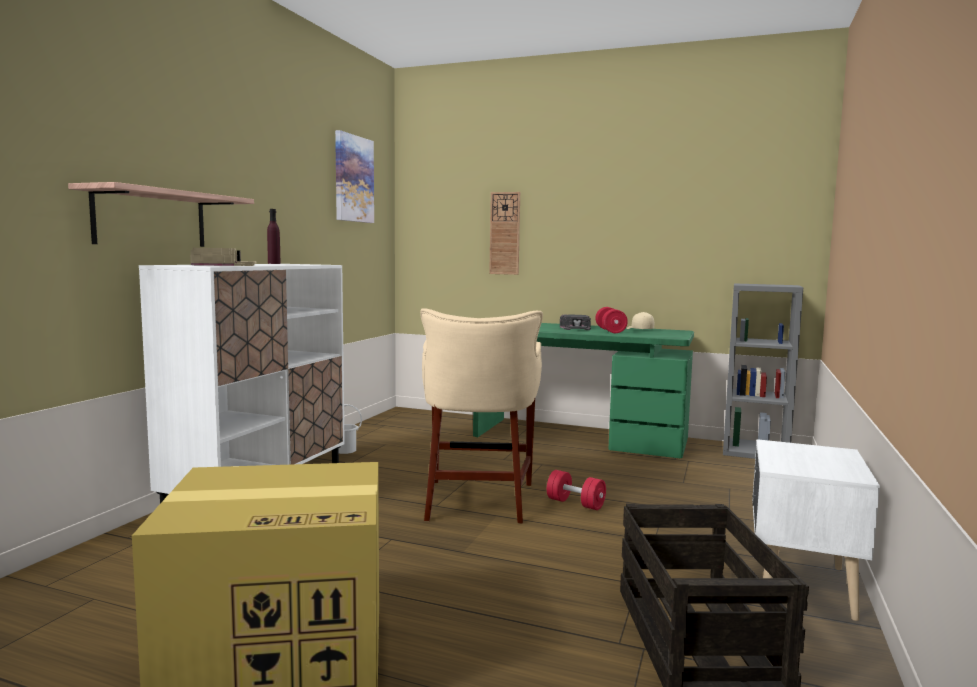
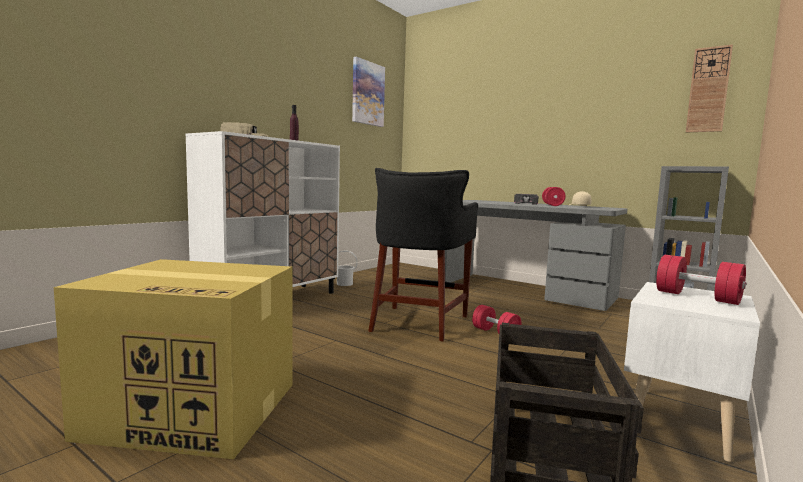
camera: 15 degrees right, 0 degrees up
(151, 219) = (199, 103): shelf -> none
(478, 500) = (419, 323): beige stool -> black stool
(505, 233) = (479, 133): wall clock -> wall clock (708, 90)
(580, 437) = (526, 290): green desk -> grey desk
(813, 457) = (697, 297): none -> red dumbbell

